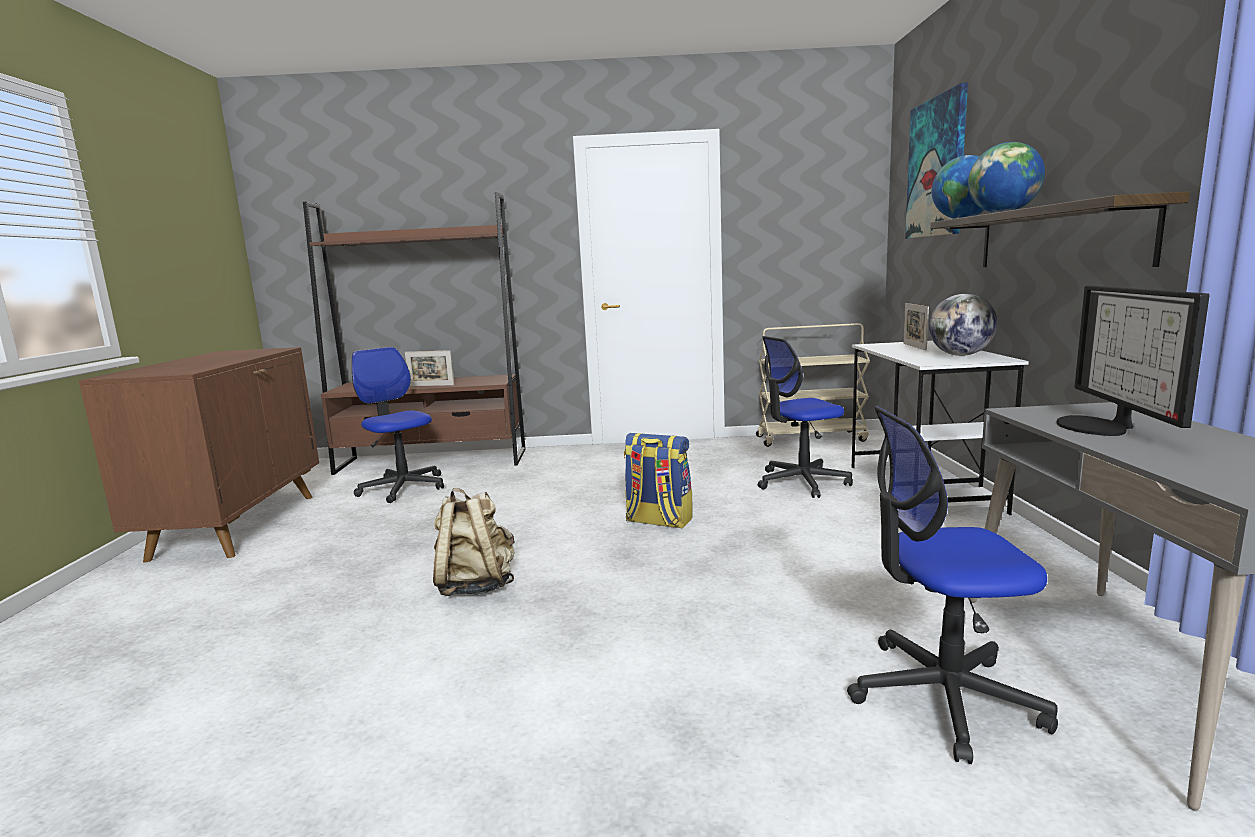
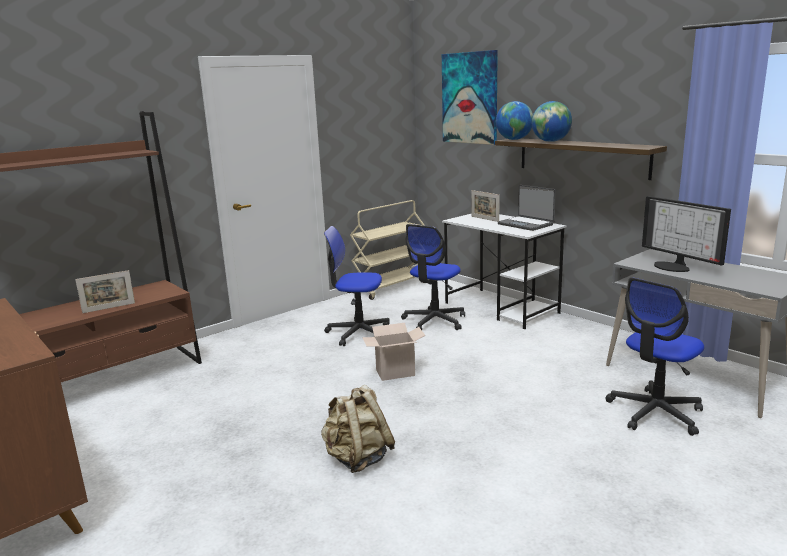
camera: 40 degrees left, 5 degrees up
(403, 488) = (128, 414): office chair -> office chair (358, 333)
(658, 521) = (394, 373): backpack -> cardboard box
(960, 355) = (526, 224): globe -> laptop

